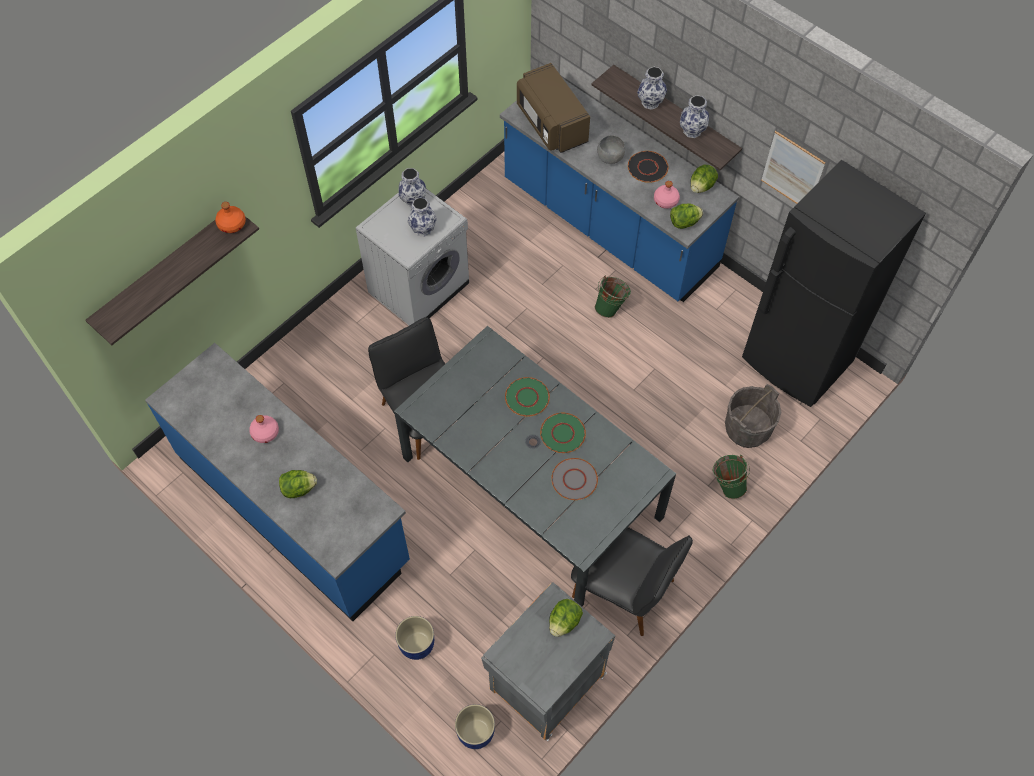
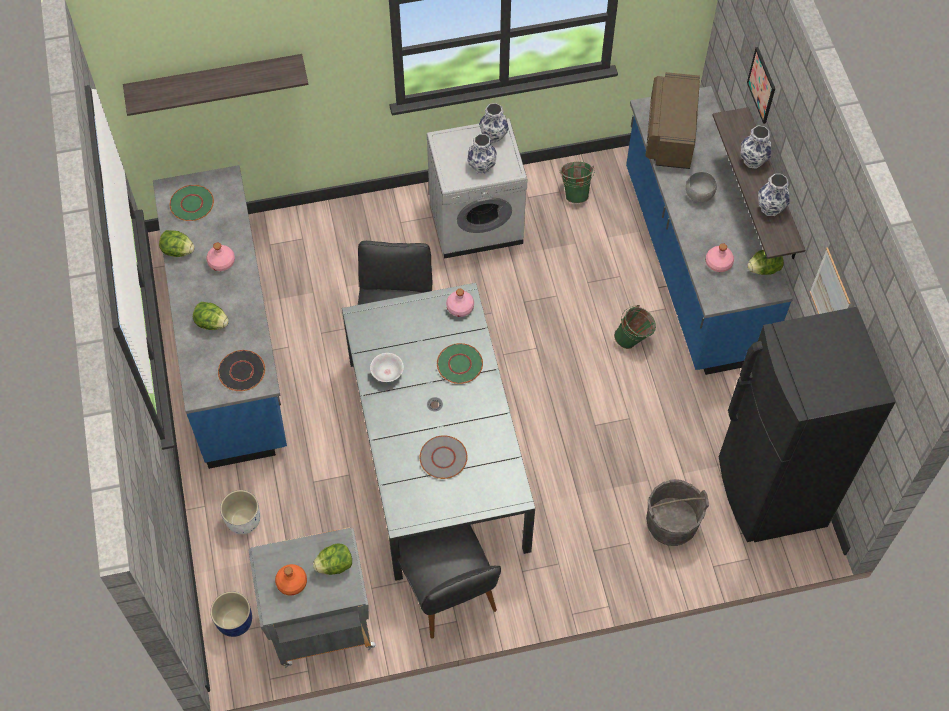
camera: 35 degrees right, 0 degrees up
(232, 224) = (289, 69): orange bottle -> orange bottle (292, 583)
(416, 644) = (243, 520): blue planter -> white planter
(475, 440) = (387, 373): none -> white bowl
(491, 352) = (460, 307): none -> pink bottle
(563, 434) = (465, 413): green plate -> green plate (192, 204)
(628, 36) = (762, 85): none -> picture
(647, 167) = (726, 223): black plate -> black plate (241, 371)
(684, 222) = (719, 292): lettuce -> lettuce (178, 251)
(727, 485) = (611, 561): green bucket -> green bucket (575, 192)

